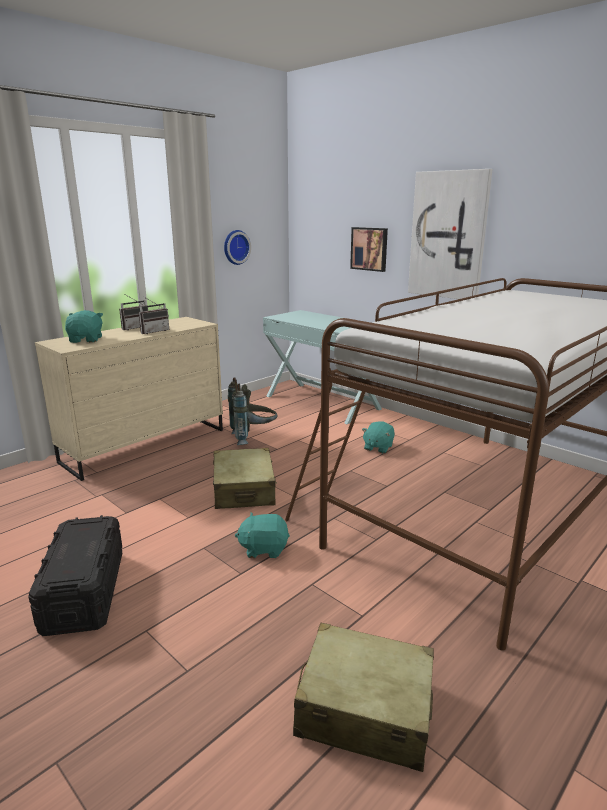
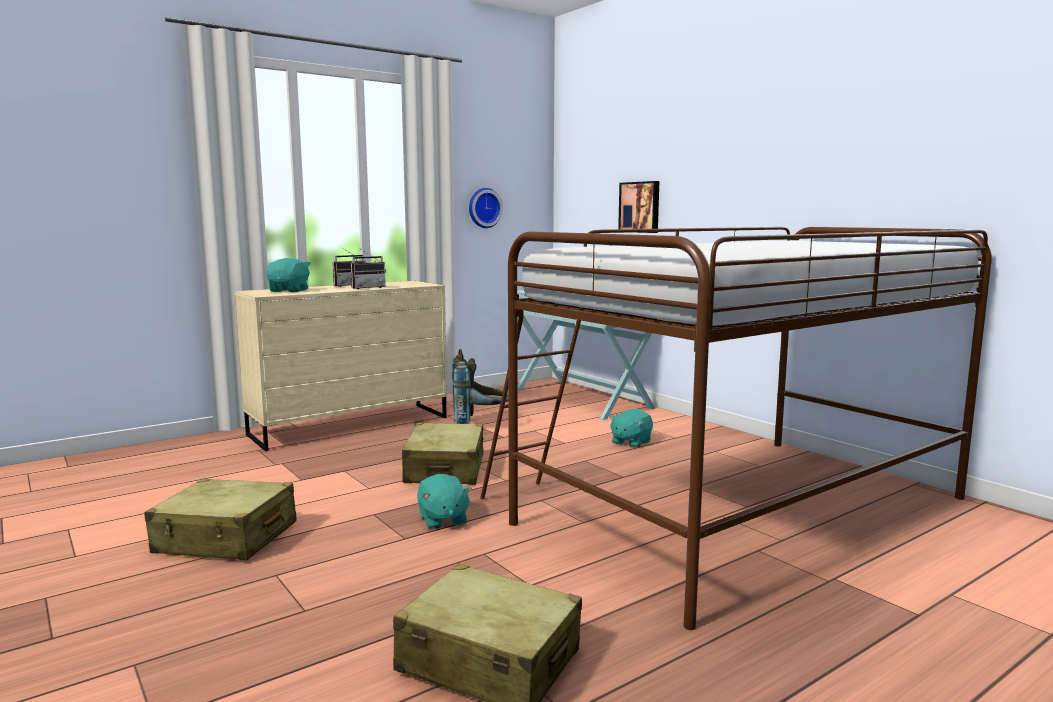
camera: 10 degrees right, 10 degrees down
(85, 591) = (226, 538): black storage box -> beige suitcase
(264, 548) = (442, 520): turquoise plush toy -> turquoise plush toy turned 120 degrees counterclockwise
(448, 235) = (726, 184): picture -> none

